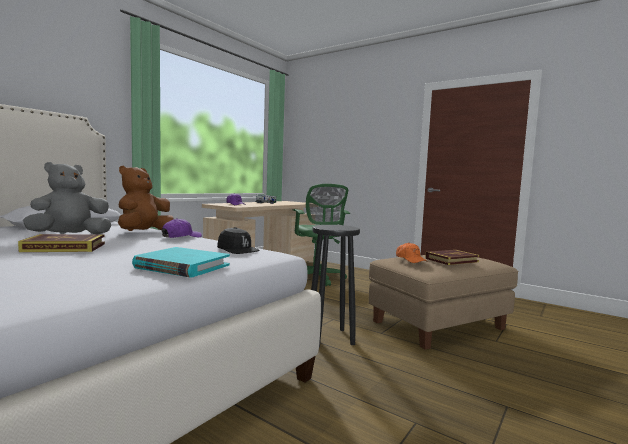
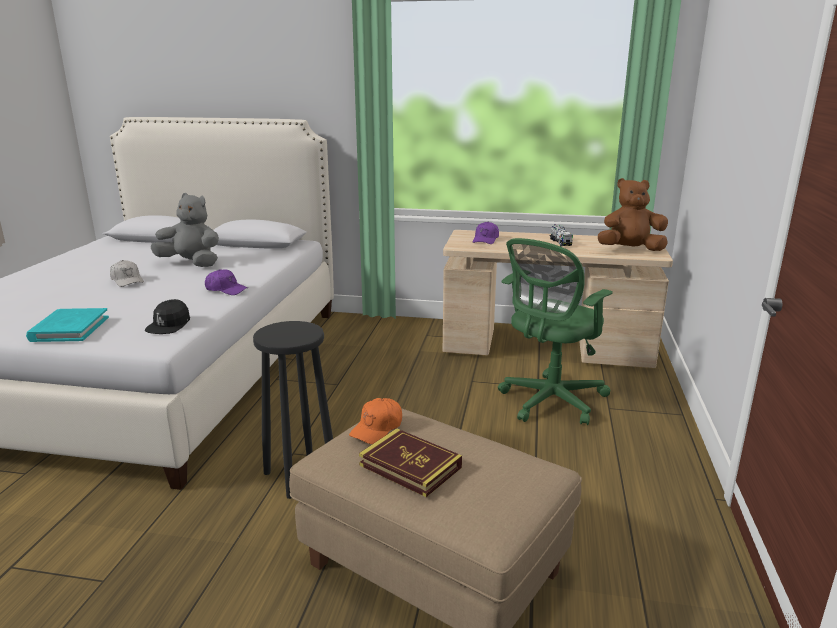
camera: 65 degrees right, 15 degrees up
(64, 247) = (127, 280): book -> white cap
(144, 232) = (240, 273): brown plush toy -> brown plush toy (630, 250)

